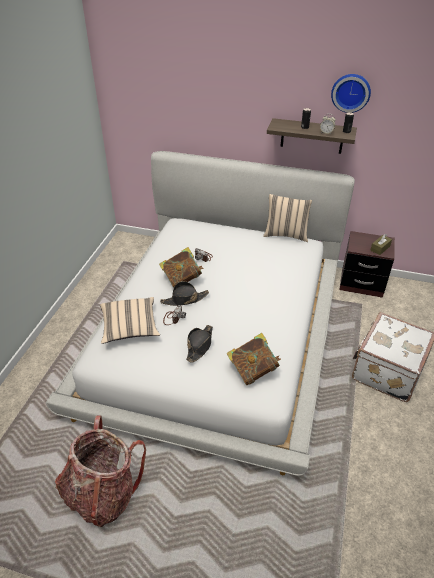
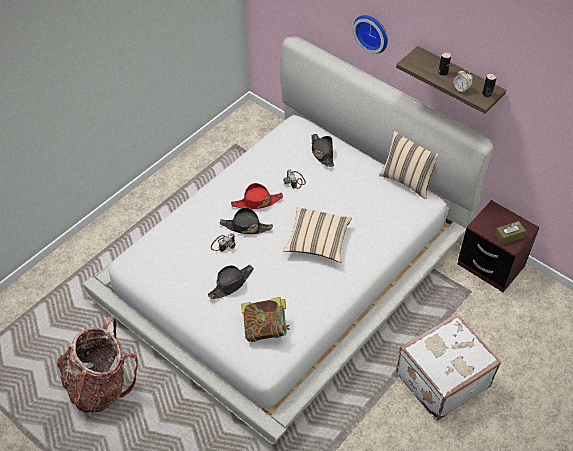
camera: 25 degrees right, 10 degrees up
(130, 327) = (177, 240): beige pillow -> beige pillow (317, 241)
(182, 280) = (257, 202): book -> red hat
(211, 233) = (322, 152): none -> black hat
(351, 92) = (502, 50): wall clock -> wall clock (372, 32)

